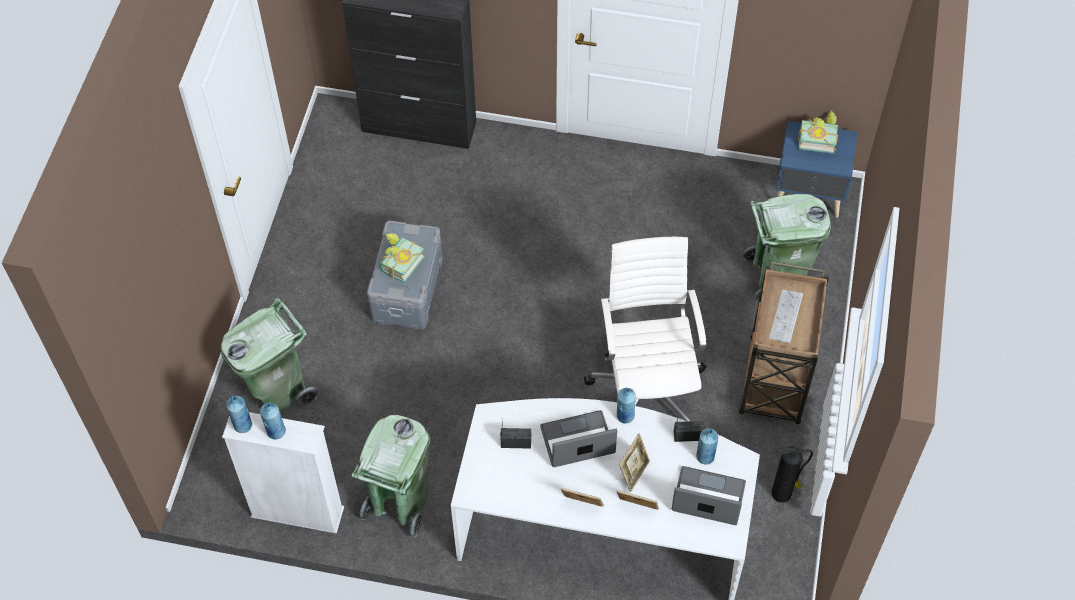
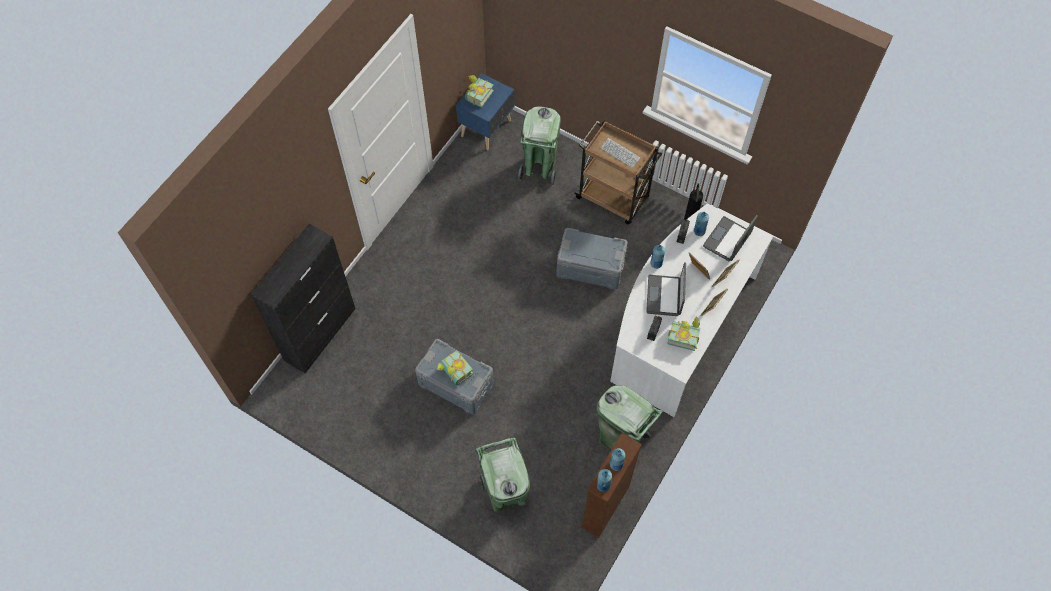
camera: 70 degrees left, 5 degrees up
(297, 512) = (605, 506): white bookcase -> brown bookcase
(524, 482) = (683, 335): none -> book
(647, 387) = (590, 267): white office chair -> grey storage box

